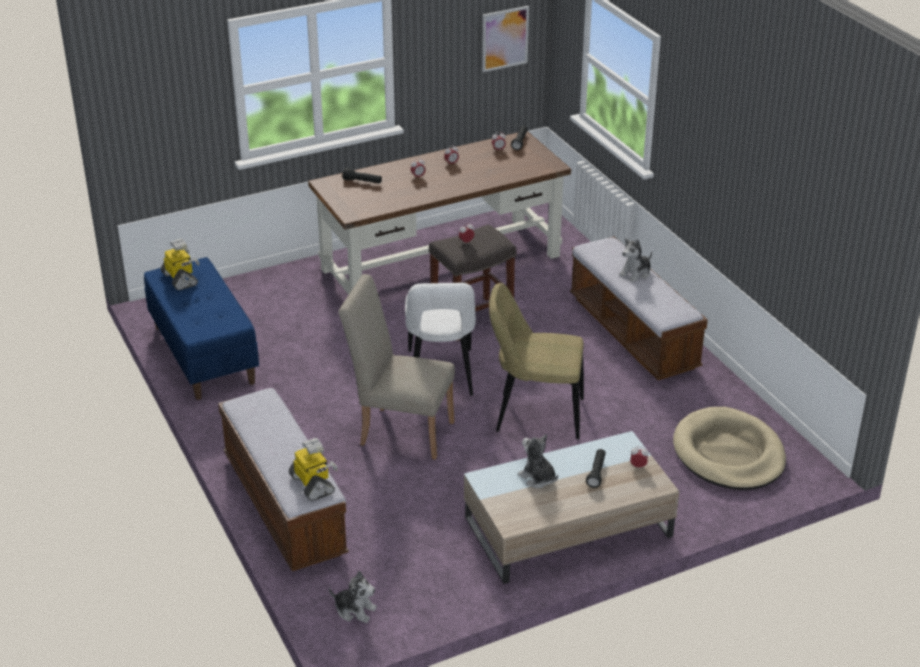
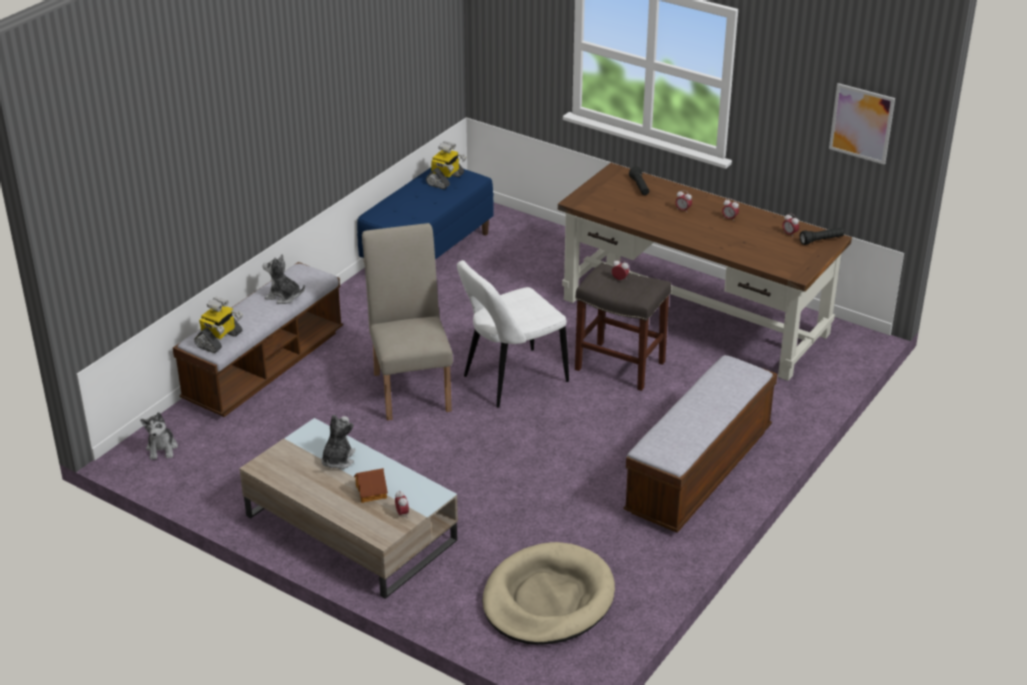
camera: 60 degrees right, 0 degrees up
(534, 415) = (500, 454): beige chair -> none
(596, 473) = (371, 491): black flashlight -> toy house
(636, 273) = (711, 406): plush toy -> plush toy (283, 296)

